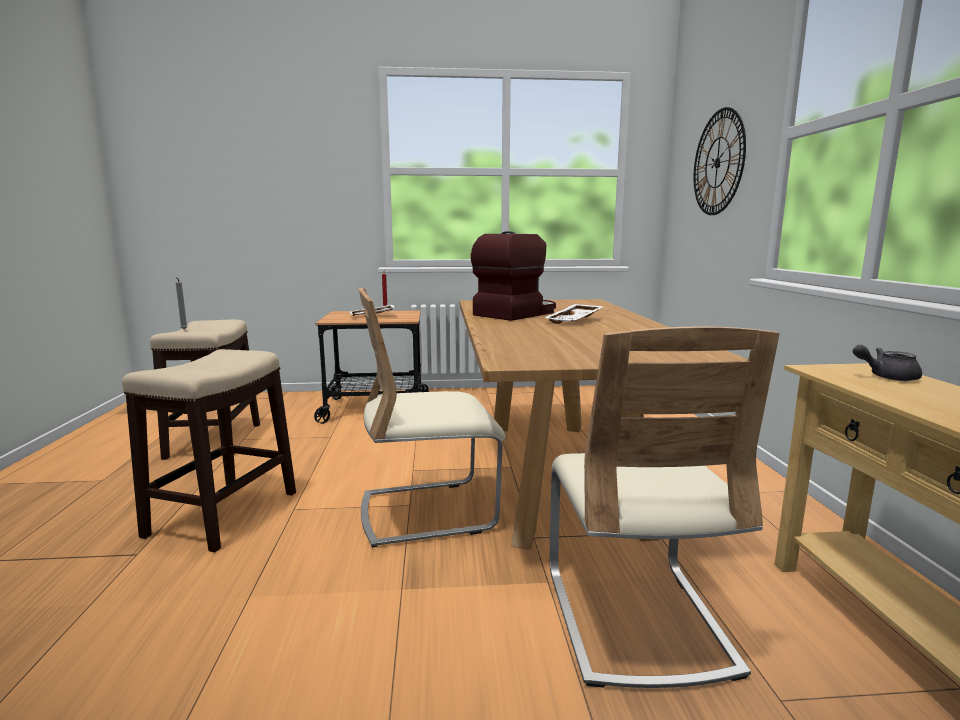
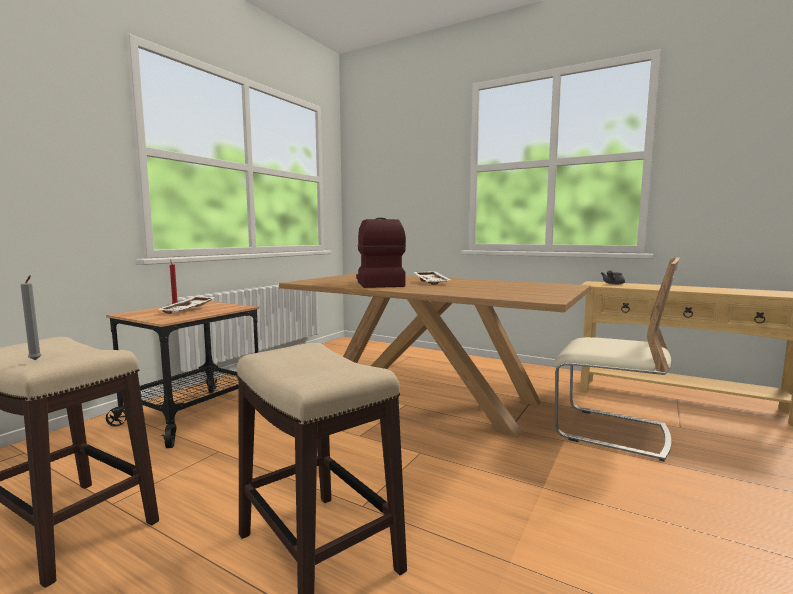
camera: 55 degrees left, 5 degrees down
(428, 511) = (439, 449): beige chair -> none
(717, 162) = (406, 180): wall clock -> none

